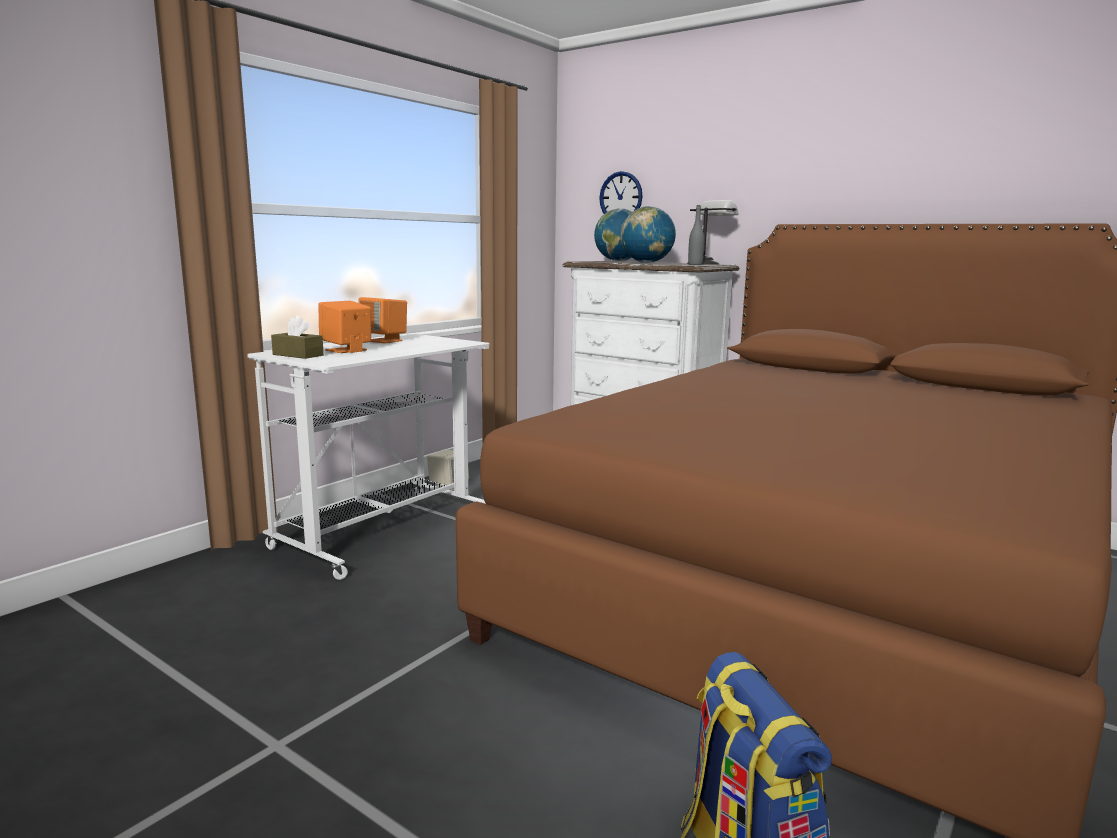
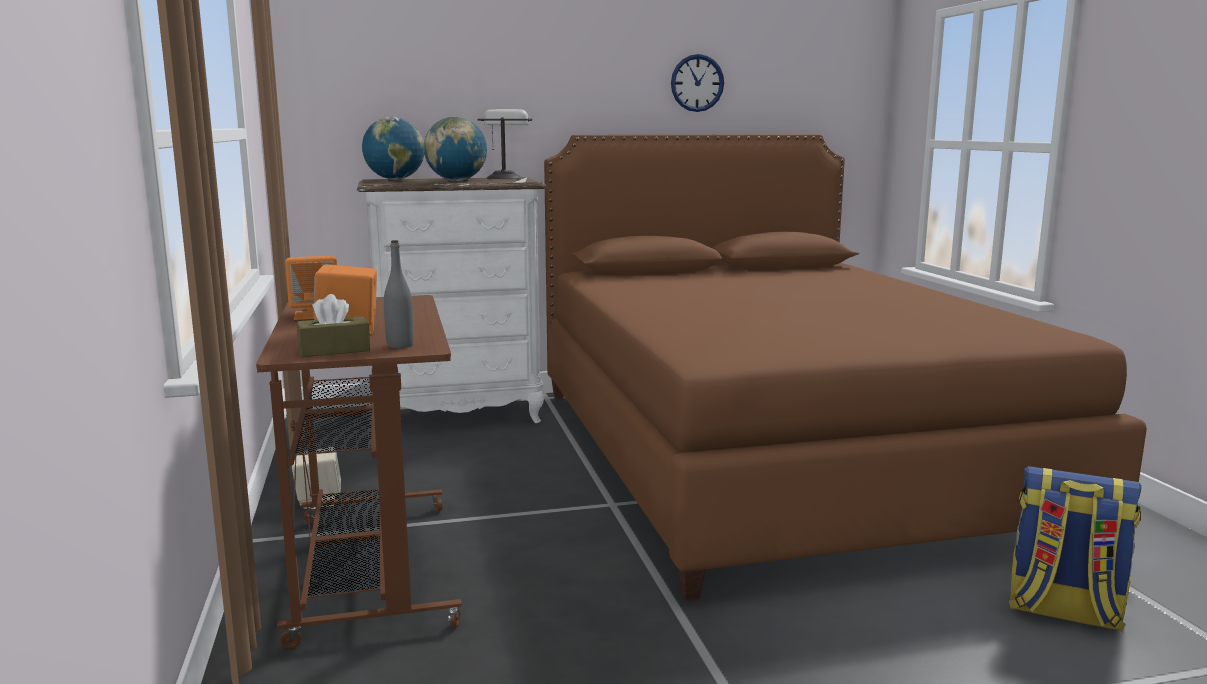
camera: 50 degrees left, 0 degrees up
(384, 531) = (373, 568): white desk -> brown desk
(621, 197) = (365, 101): wall clock -> wall clock (697, 83)
(695, 264) = (519, 180): grey bottle -> grey bottle (400, 345)

